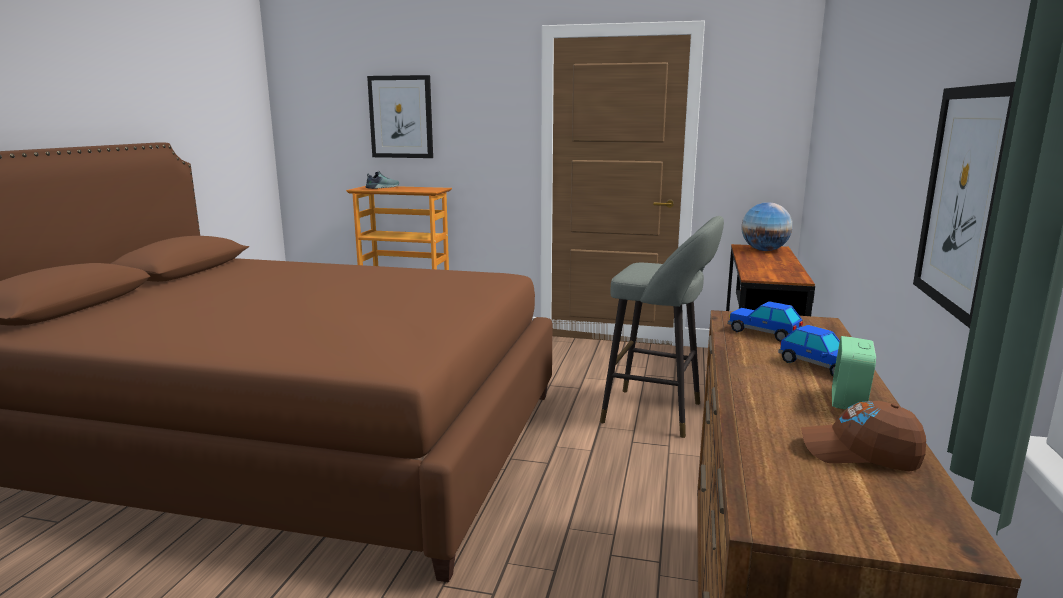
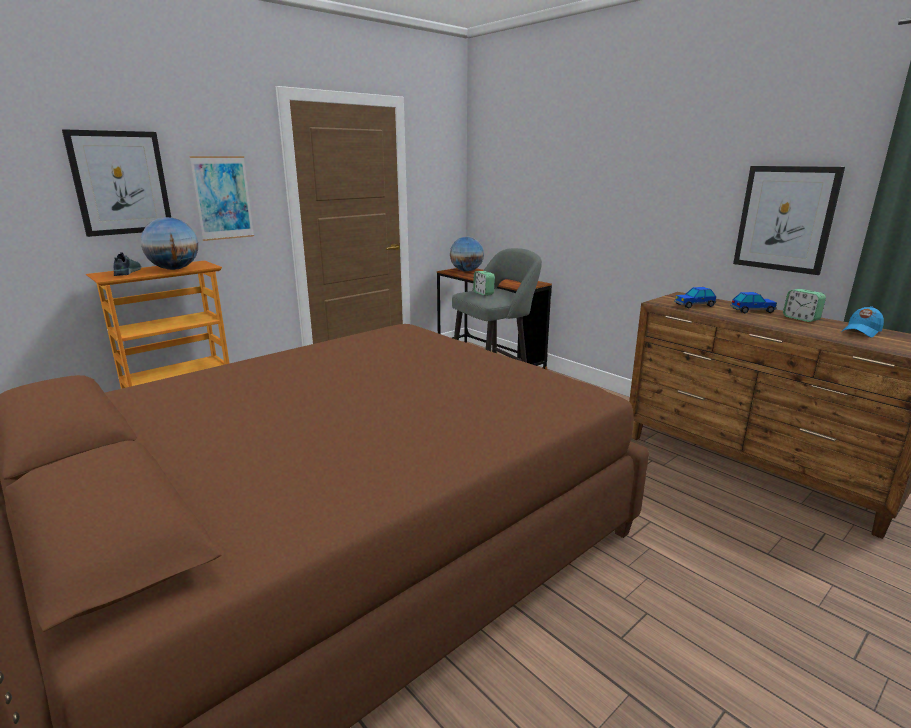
camera: 55 degrees left, 5 degrees up
(409, 189) = (174, 269): none -> globe
(478, 133) = (223, 198): none -> picture
(650, 266) = (483, 293): none -> alarm clock
(859, 453) = (861, 331): brown cap -> blue cap

